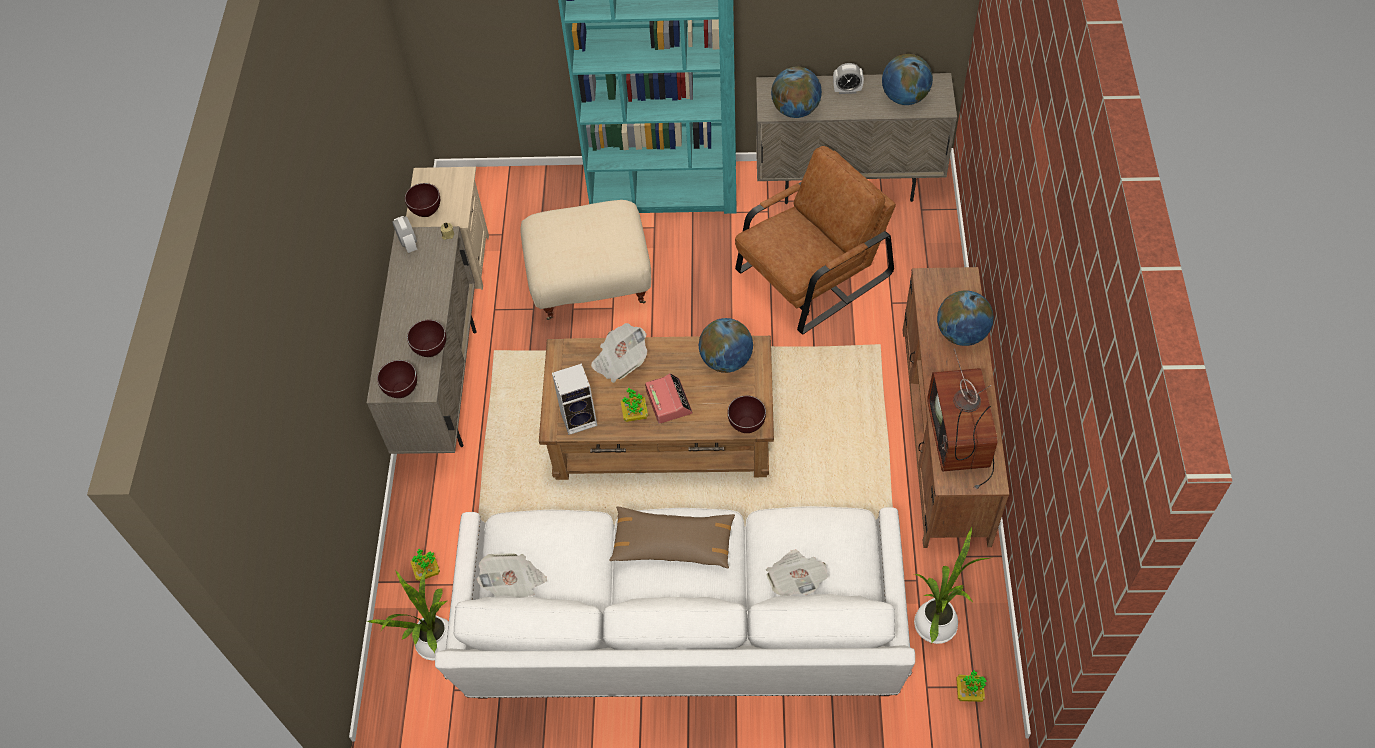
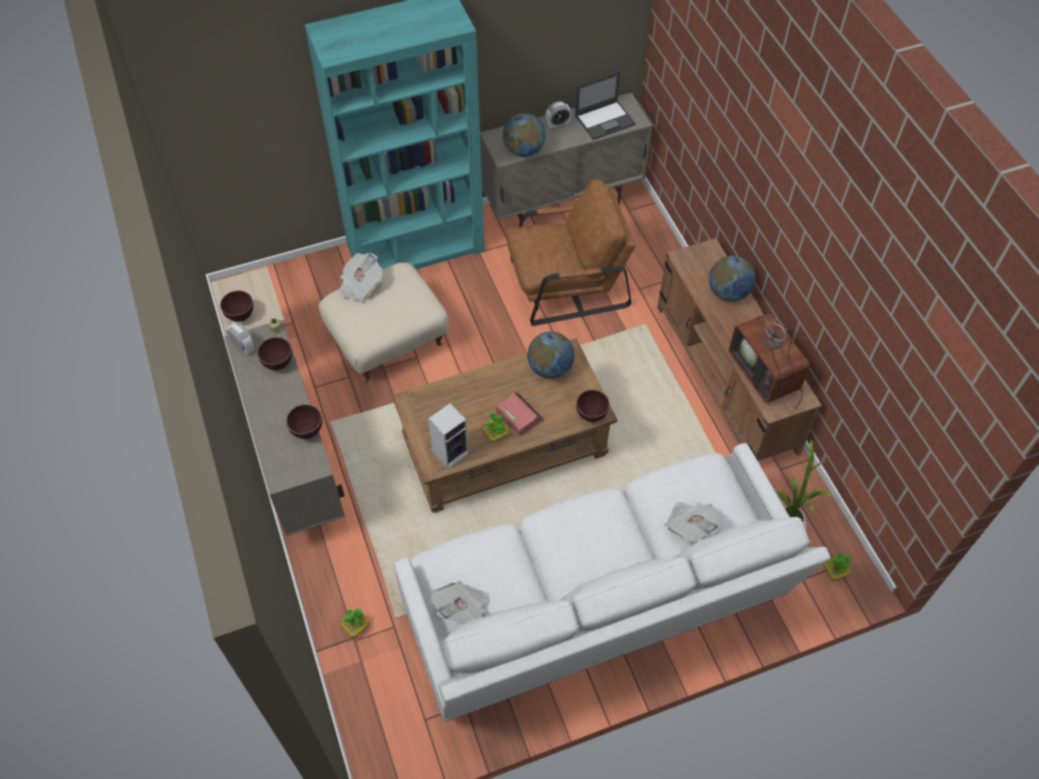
camera: 25 degrees left, 0 degrees up
(401, 391) = (297, 474): brown bowl -> brown bowl (277, 364)
(434, 644) = (390, 687): potted plant -> none
(620, 361) = (463, 395): newspaper -> newspaper (360, 285)
(673, 544) = (579, 530): brown pillow -> none
(811, 274) = (566, 283): brown armchair -> brown armchair turned 45 degrees clockwise
(904, 97) = (605, 120): globe -> laptop

